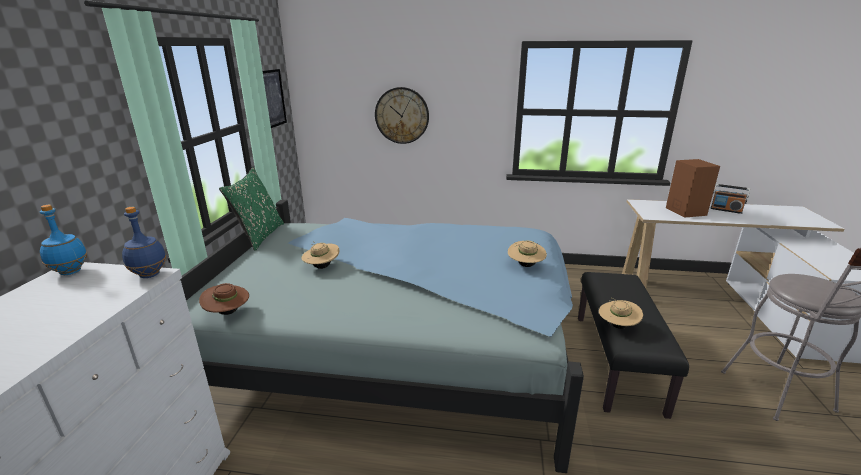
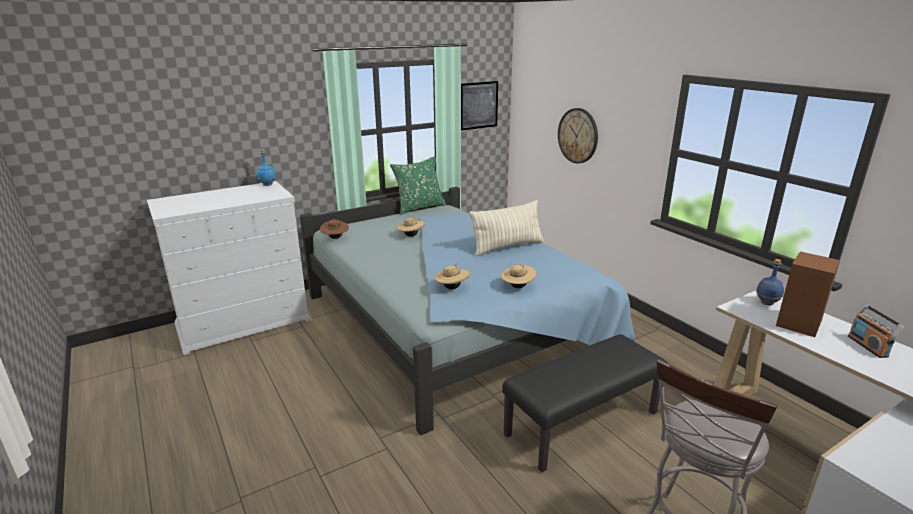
camera: 50 degrees right, 0 degrees up
(149, 275) = (281, 195): blue bottle -> blue bottle (766, 303)
(438, 237) = (507, 247): none -> pillow
(617, 326) = (543, 367): beige hat -> beige hat (452, 288)

